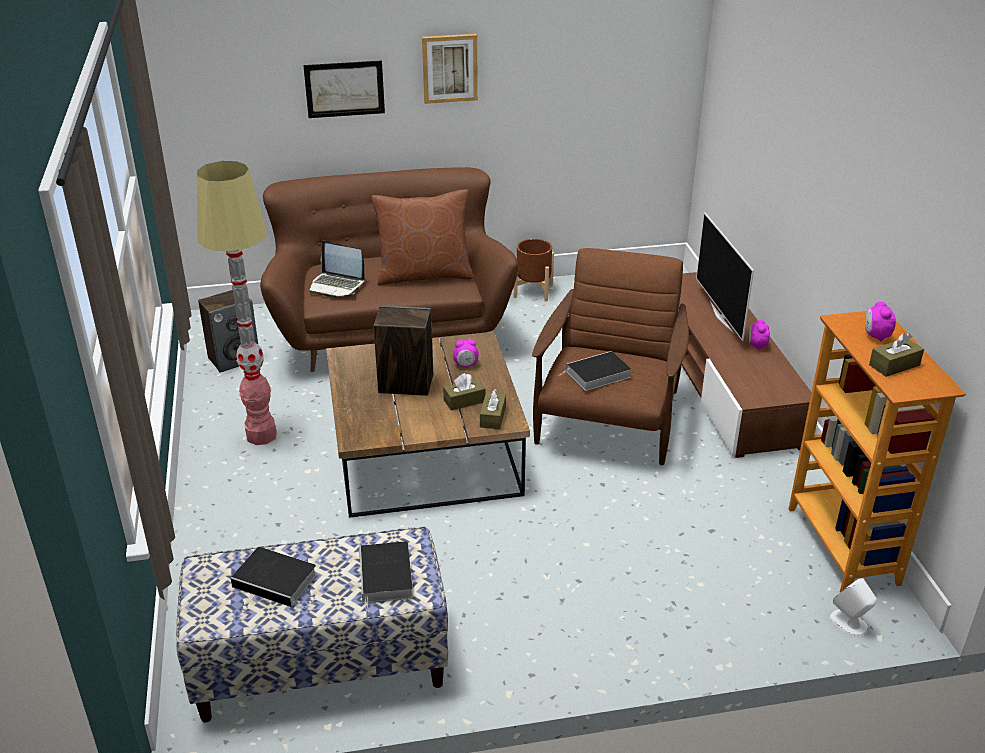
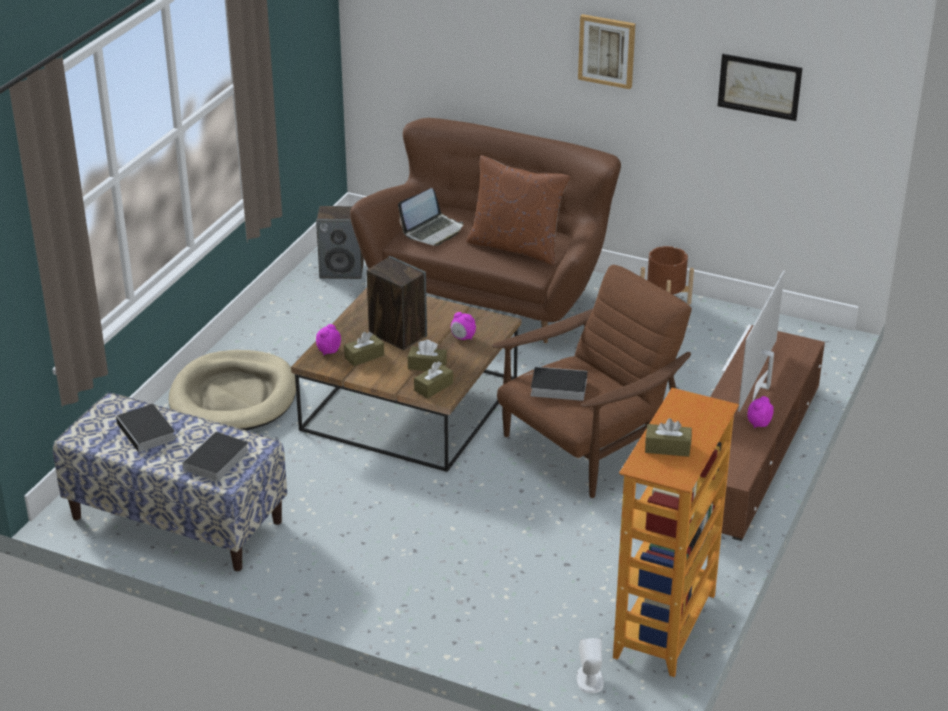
camera: 35 degrees right, 0 degrees up
(250, 513) = (234, 397): none -> beige dog bed
(261, 435) = (299, 342): floor lamp -> none
(337, 285) = (433, 231): laptop -> laptop turned 105 degrees counterclockwise
(344, 89) = (506, 46): picture -> picture (759, 86)
(398, 415) = (364, 356): none -> brown tissue box
(876, 336) = (691, 421): alarm clock -> alarm clock (328, 351)

